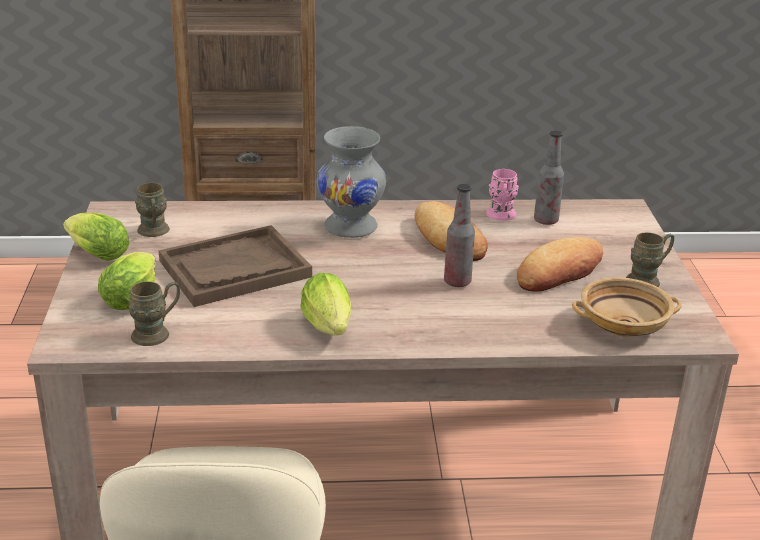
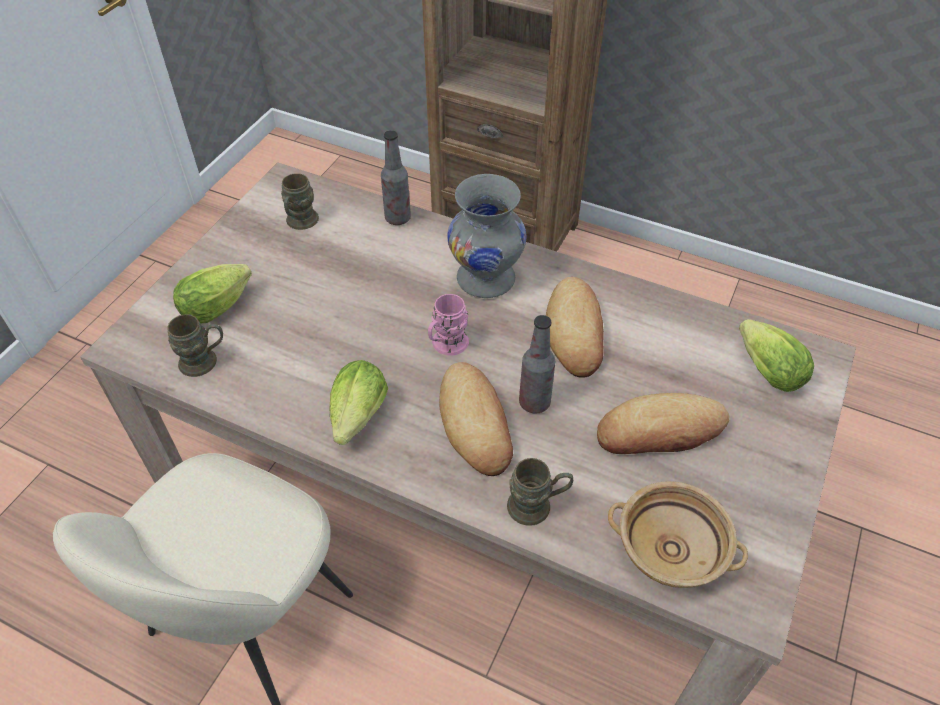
camera: 30 degrees right, 20 degrees up
(95, 254) = (231, 235): lettuce -> lettuce (764, 368)
(234, 269) = (333, 300): brown tray -> none
(424, 304) = (475, 423): none -> bread
(501, 216) = (658, 318): pink mug -> pink mug (446, 346)
(546, 220) = (705, 342): bottle -> bottle (398, 218)
(648, 280) = (758, 486): brown mug -> brown mug (537, 506)

